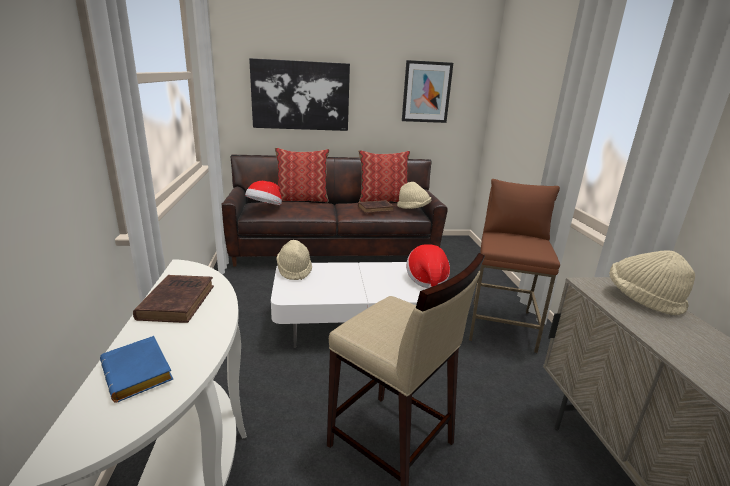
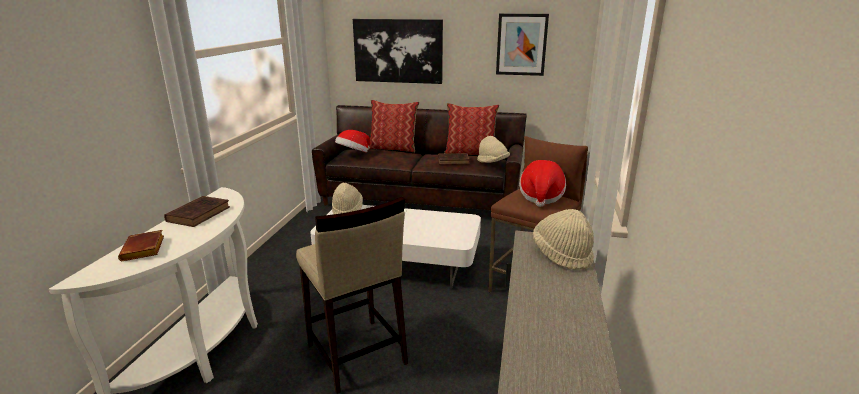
camera: 20 degrees right, 0 degrees up
(140, 374) = (144, 250): blue book -> brown book
(427, 279) = (457, 229): hat -> hat (541, 197)

